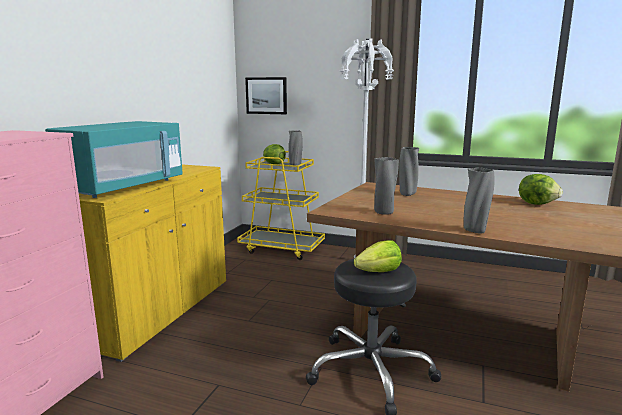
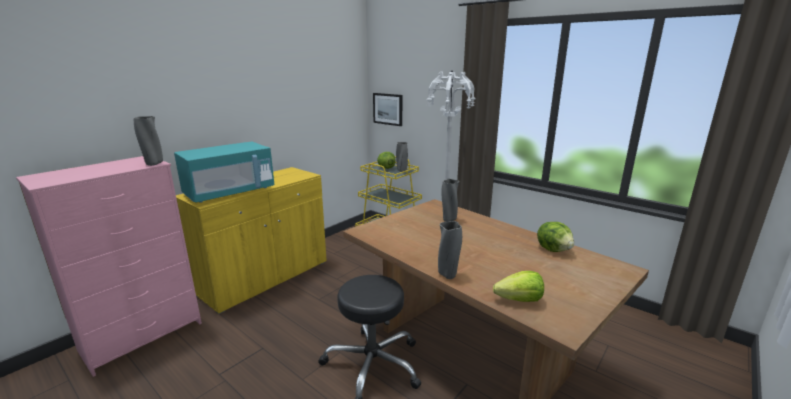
camera: 20 degrees right, 5 degrees up
(379, 272) = (371, 293): lettuce -> lettuce (519, 300)
(384, 212) = (401, 240): grey vase -> grey vase (154, 164)

